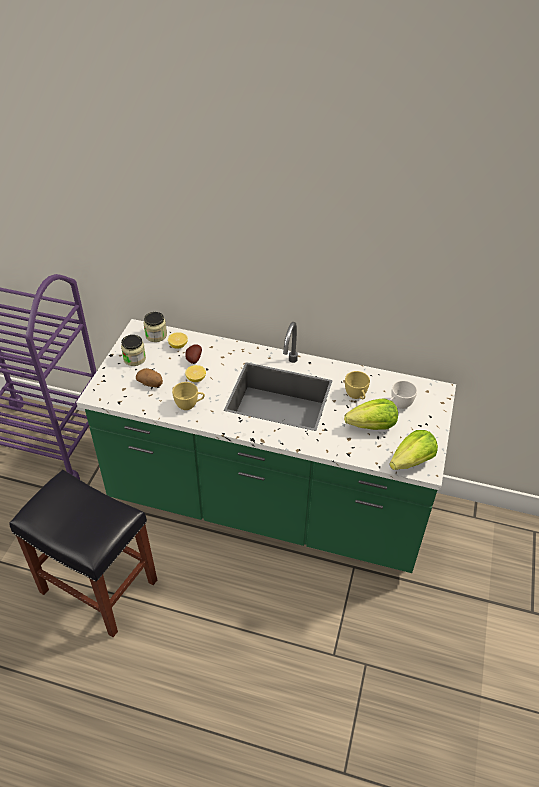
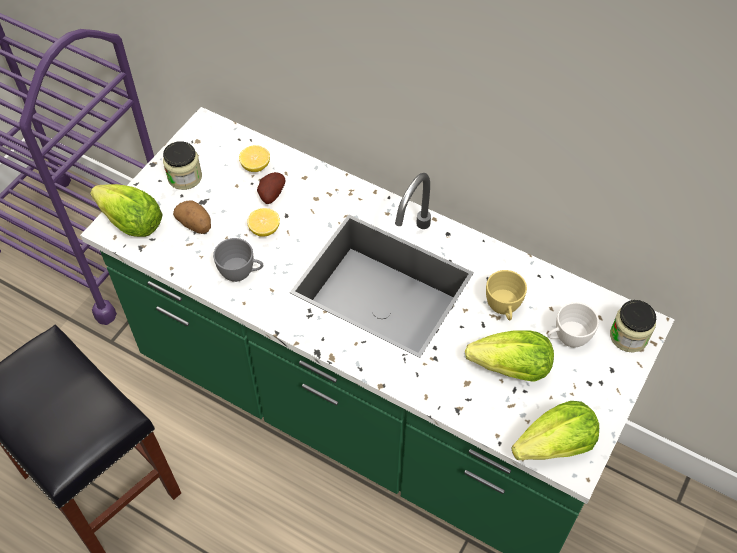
camera: 15 degrees right, 10 degrees up
(108, 390) = (132, 223): none -> lettuce
(156, 335) = (228, 142): jar -> jar (628, 336)
(189, 405) = (241, 273): yellow cup -> grey cup

